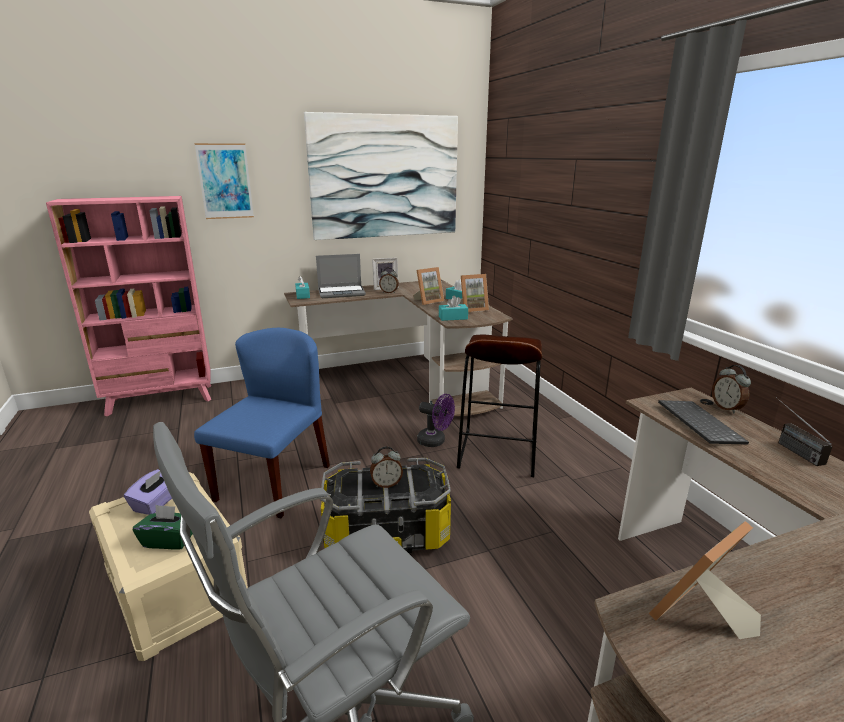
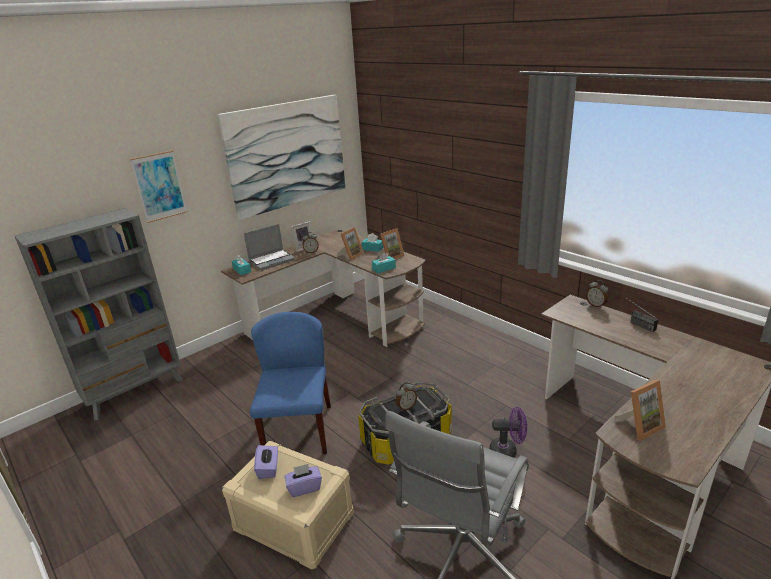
camera: 20 degrees left, 5 degrees up
(161, 400) = (135, 391): pink bookcase -> grey bookcase
(169, 540) = (304, 487): green tissue box -> purple tissue box
(435, 441) = (393, 365): purple fan -> purple fan (507, 451)
(497, 453) = (441, 362): brown stool -> none
(697, 423) = (586, 320): keyboard -> none
(699, 618) = (640, 426): picture frame -> picture frame turned 150 degrees counterclockwise

